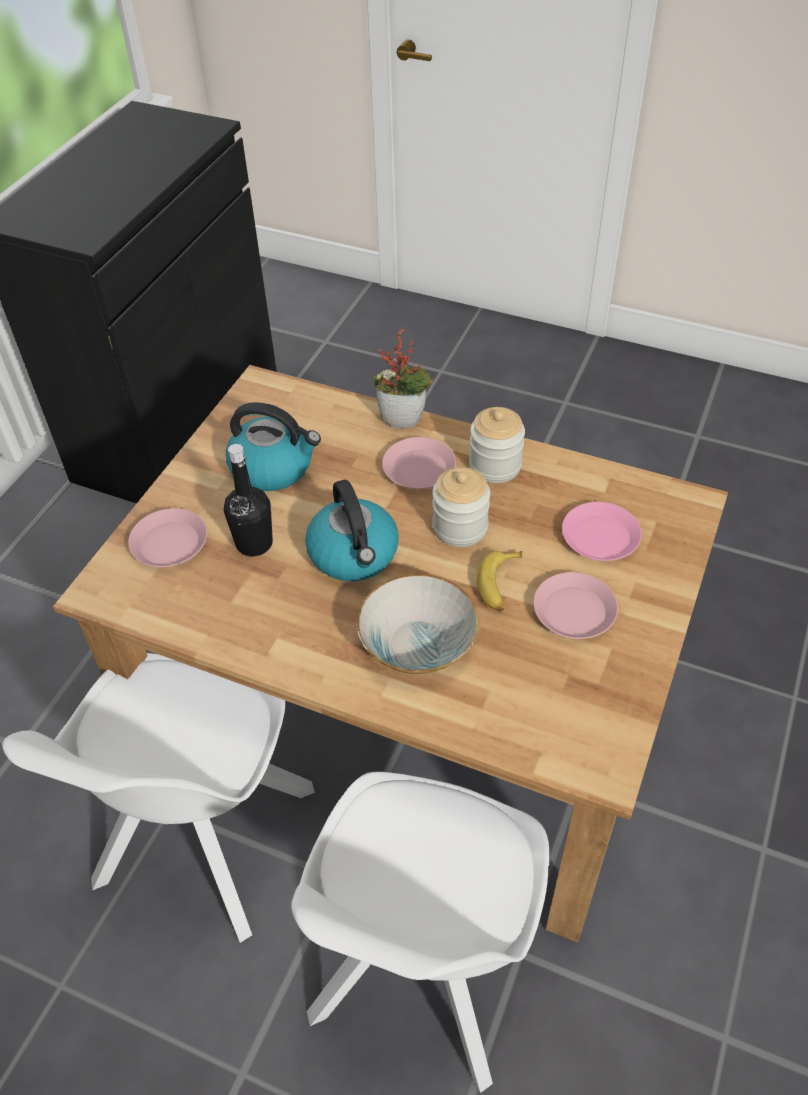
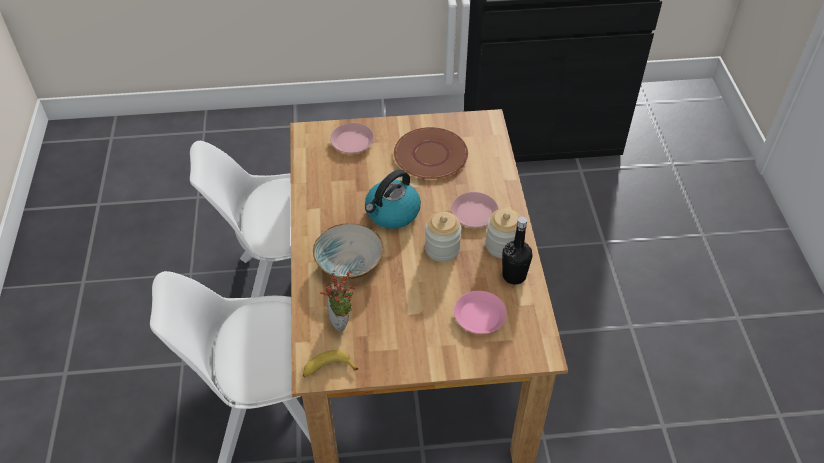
camera: 60 degrees right, 0 degrees up
(254, 543) = (373, 172): black bottle -> black bottle (514, 275)
(273, 467) = (431, 154): kettle -> brown plate
(404, 420) = (509, 191): potted plant -> potted plant (342, 322)
(499, 585) = (411, 282): banana -> banana (328, 369)
(574, 610) = (414, 322): pink plate -> none

